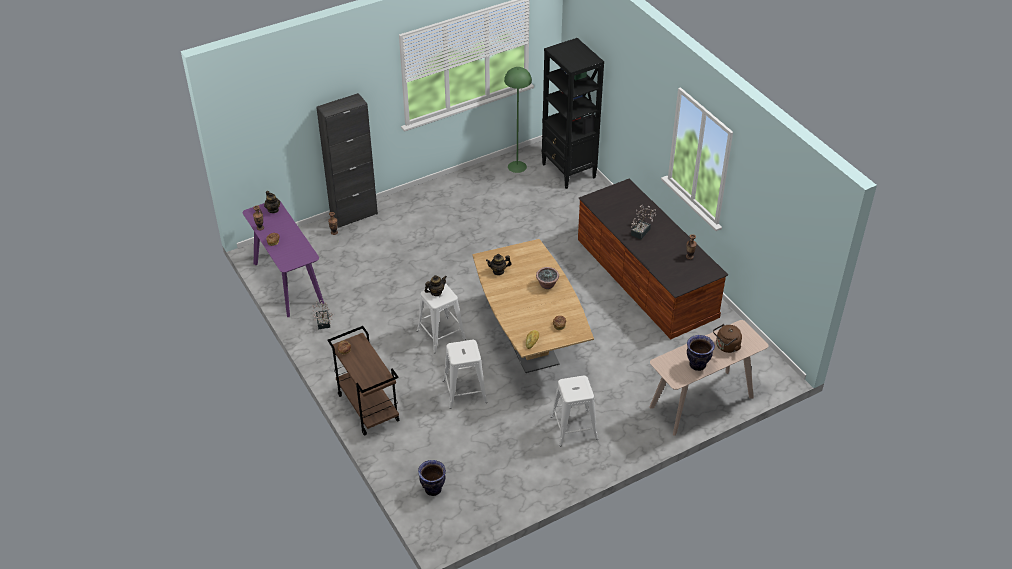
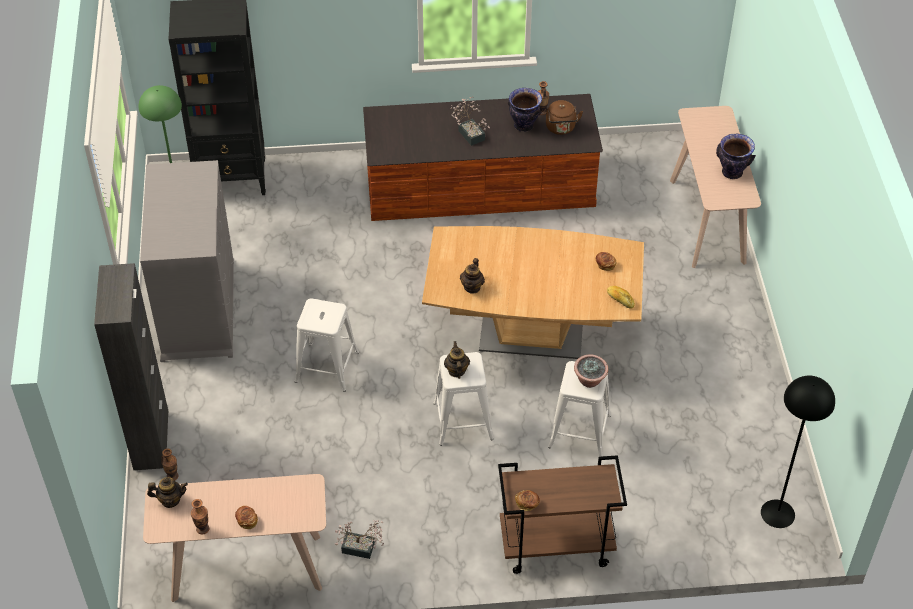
camera: 65 degrees left, 5 degrees up
(287, 283) = (246, 568): purple console table -> beige console table
(432, 489) = (730, 521): vase -> vase (523, 126)
(452, 513) = (778, 513): none -> black floor lamp
(458, 196) = (198, 309): none -> grey dresser
(547, 285) = (526, 250): potted plant -> potted plant (590, 380)
(573, 428) = (693, 347): white stool -> white stool (327, 367)
(726, 347) = (715, 138): brown kettle -> brown kettle (561, 128)

